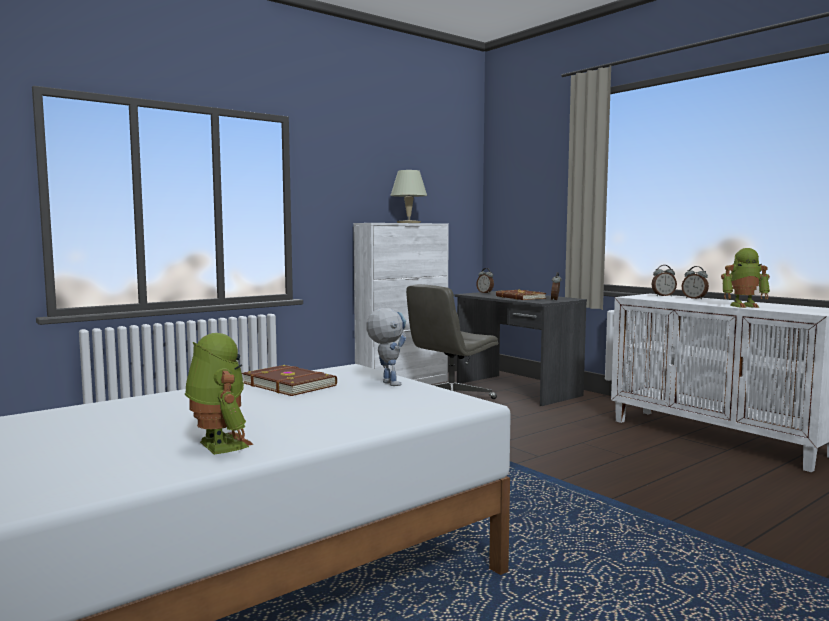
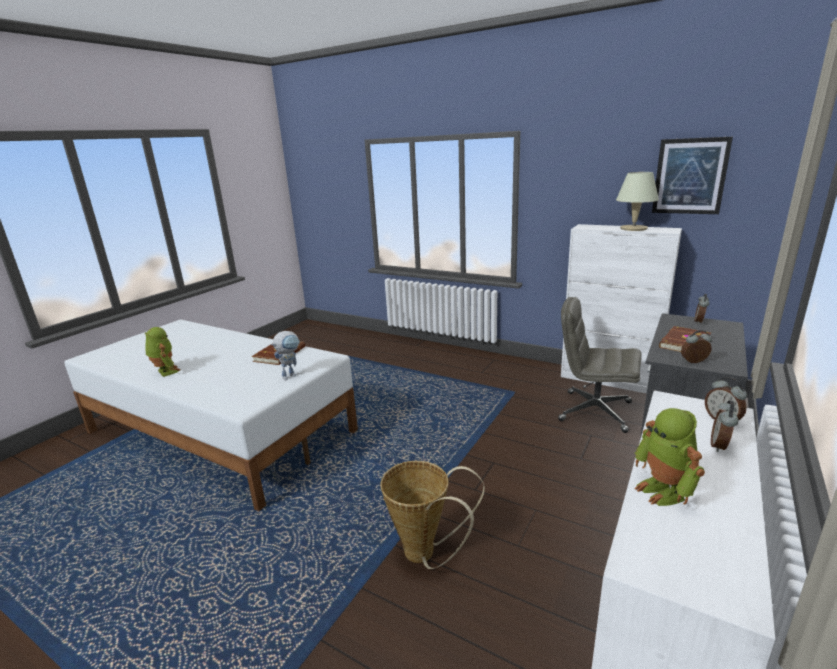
camera: 70 degrees right, 15 degrees up
(218, 445) = (165, 372): toy robot -> toy robot turned 75 degrees counterclockwise
(428, 179) = (690, 176): none -> picture
(628, 488) = (426, 554): none -> basket

